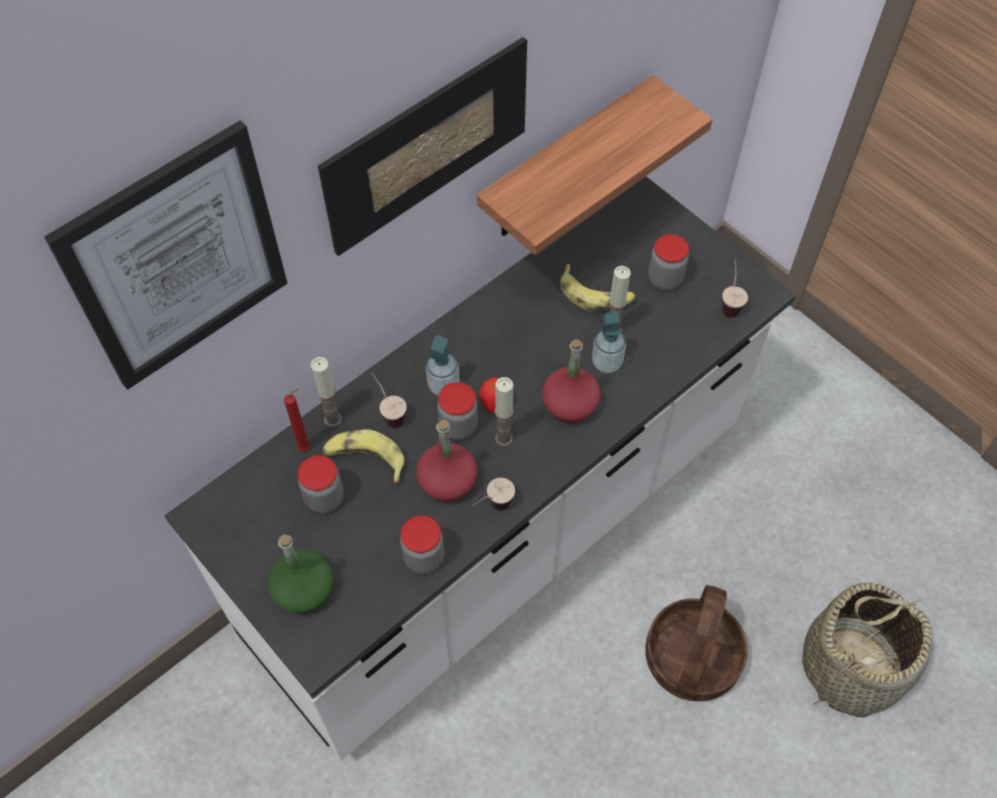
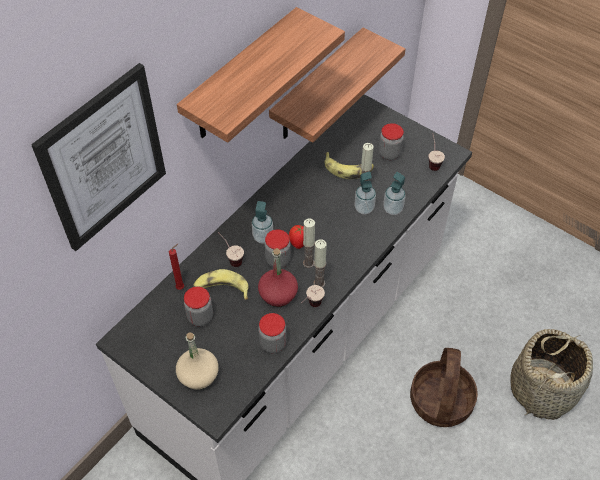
camera: 10 degrees left, 5 degrees down
(304, 589) = (198, 375): green bottle -> beige bottle
(333, 419) = (195, 267): candle -> candle (319, 283)
(427, 145) = (241, 77): picture -> shelf
(569, 404) = (346, 236): red bottle -> none
(651, 370) = (393, 209): none -> soap dispenser

